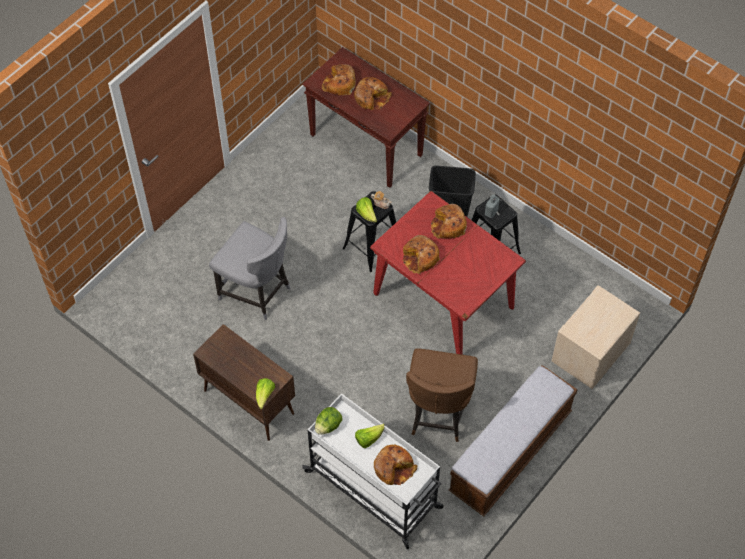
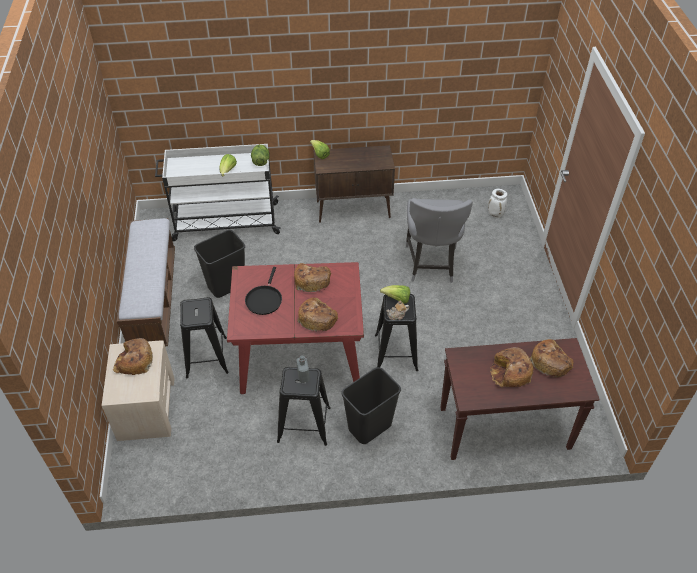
camera: 135 degrees right, 10 degrees down
(143, 291) = (496, 214): none -> white vase
(257, 292) = (431, 264): grey chair -> grey chair turned 75 degrees counterclockwise
(394, 467) = (195, 169): bread -> bread (134, 361)
(438, 414) = (226, 285): brown chair -> black trash can
(470, 270) = (264, 299): none -> black frying pan
(513, 358) = (206, 357): none -> black stool

